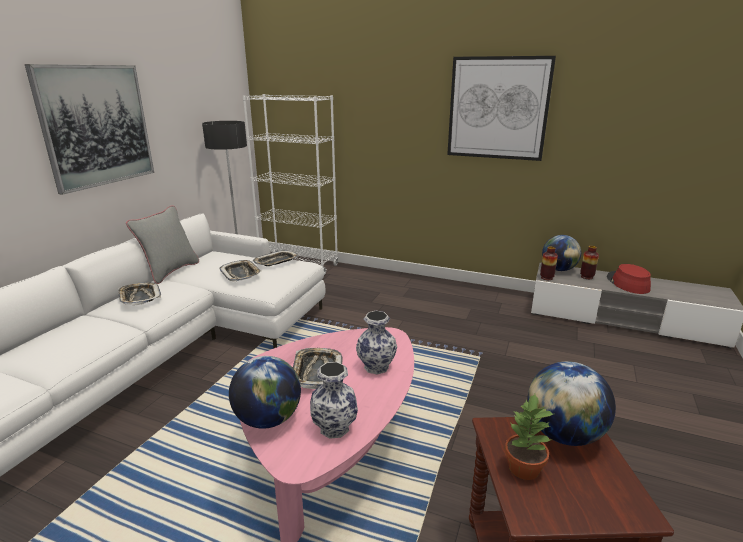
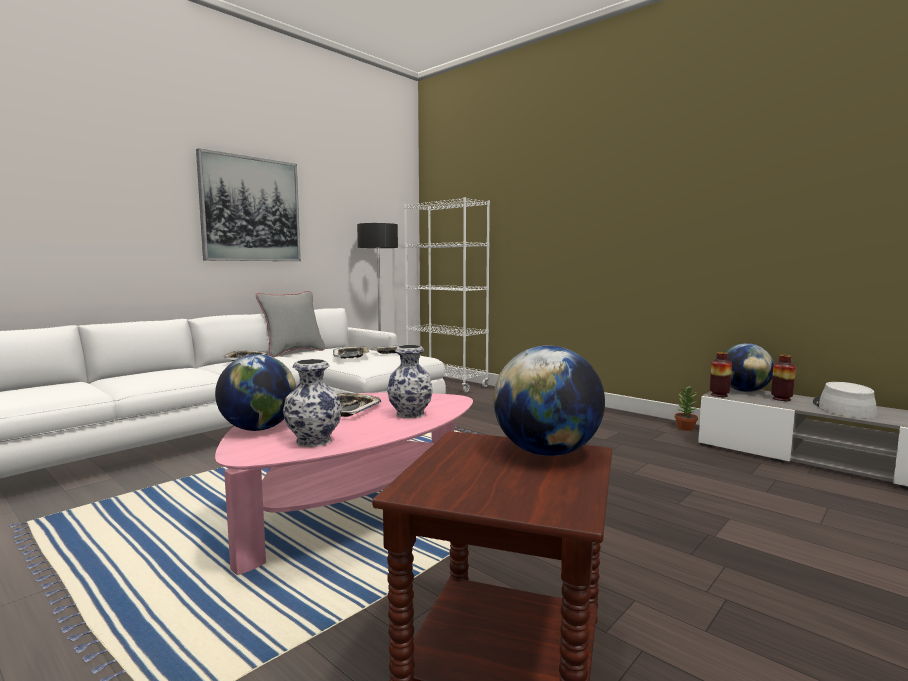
camera: 20 degrees right, 15 degrees down
(498, 108) = (660, 196): picture -> none
(523, 469) = (457, 464): potted plant -> potted plant (685, 428)
(627, 283) = (842, 408): red hat -> grey hat

